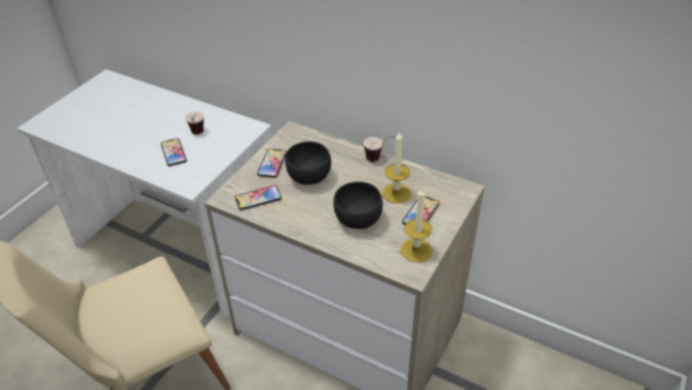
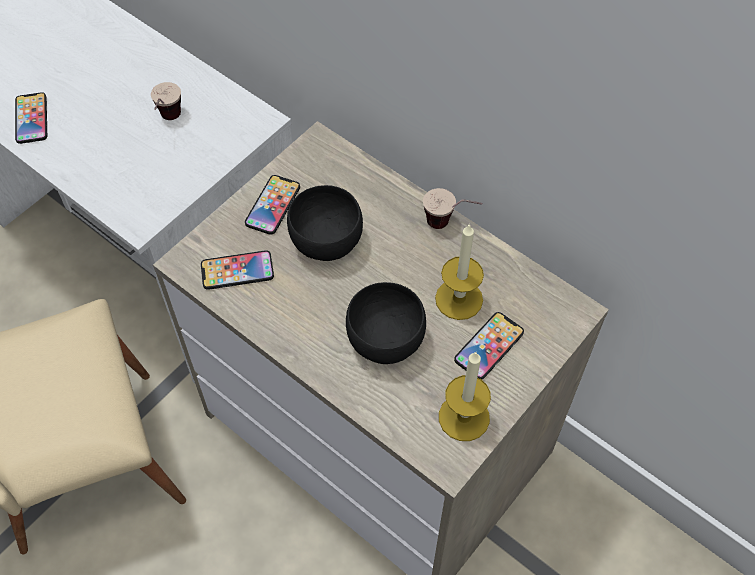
camera: 10 degrees right, 15 degrees up
(173, 153) = (126, 151): phone -> phone (31, 119)

